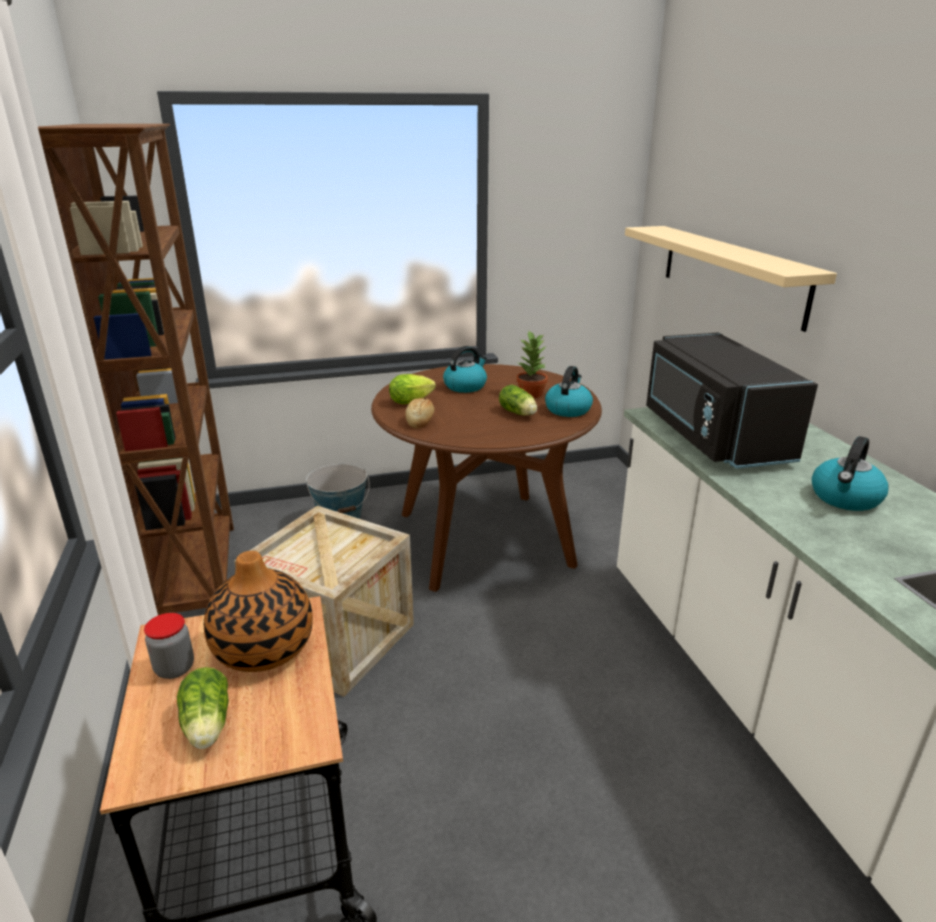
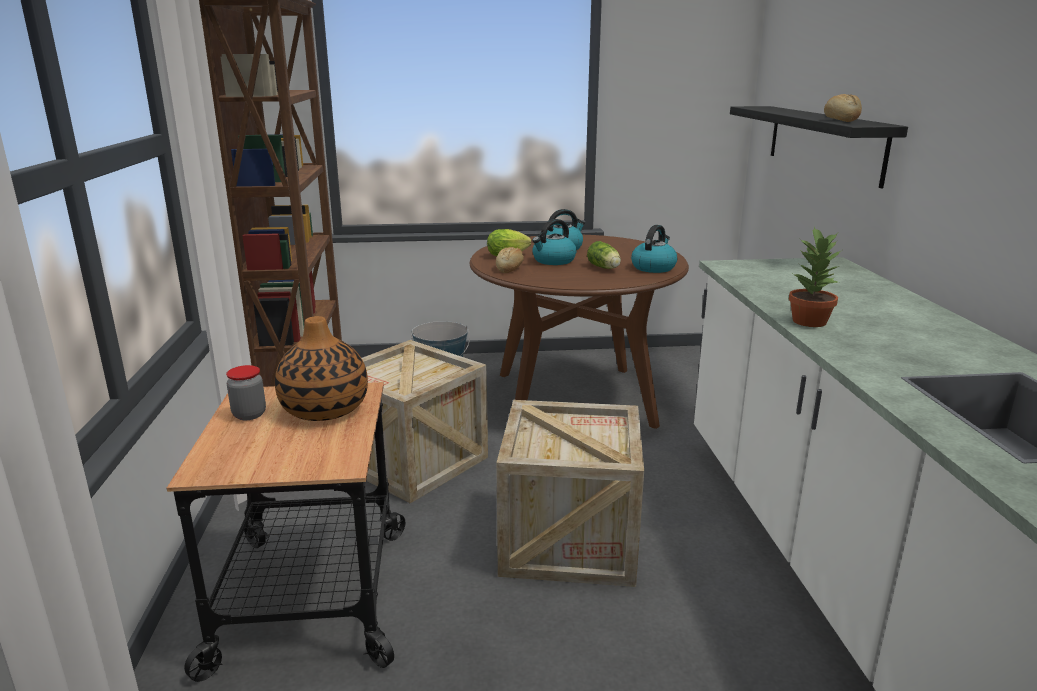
camera: 10 degrees right, 5 degrees down
(207, 726) = (263, 449): lettuce -> none
(522, 723) = (569, 539): none -> crate
(531, 394) = (623, 256): potted plant -> potted plant (810, 321)
(711, 436) = (775, 281): black microwave -> none
(731, 273) = (823, 142): beige shelf -> black shelf
(762, 260) = (841, 120): none -> bread
(845, 498) = (886, 326): kettle -> kettle (553, 261)

